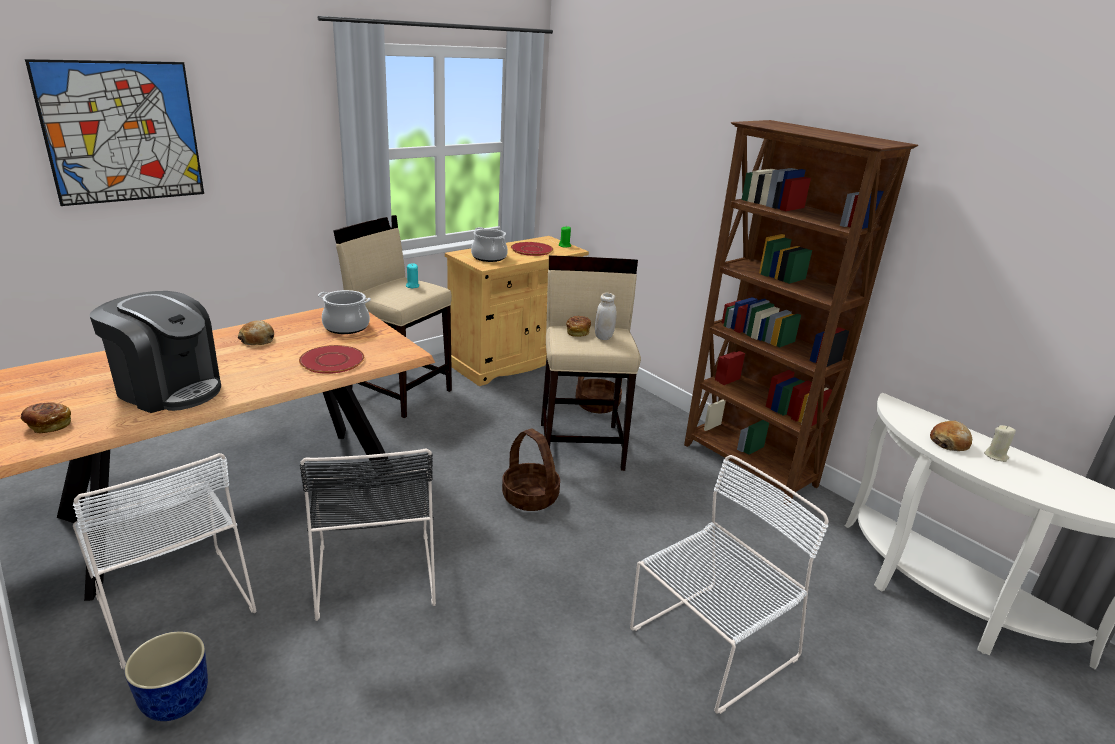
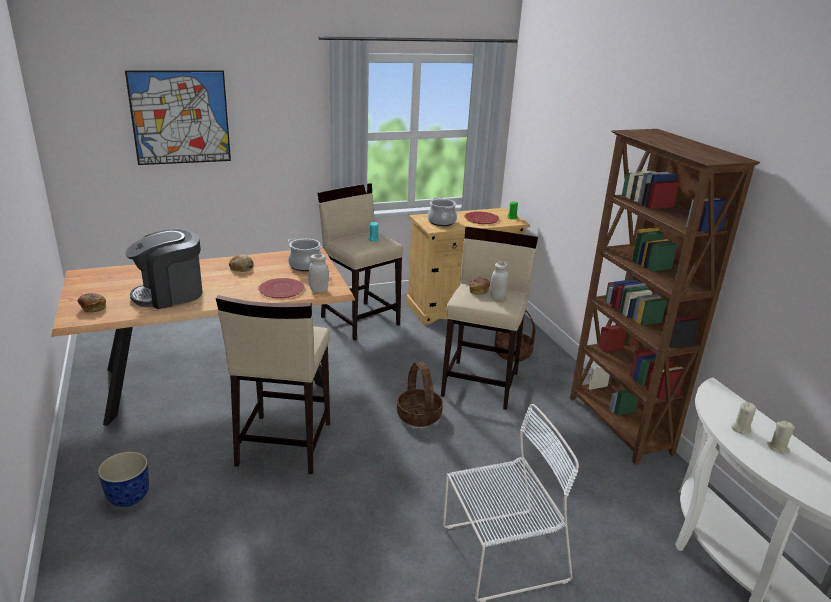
camera: 20 degrees right, 0 degrees up
(168, 389) = (170, 294): coffee machine -> coffee machine turned 105 degrees clockwise
(174, 599) = (152, 435): white chair -> none
(375, 570) = (283, 444): black chair -> beige stool
(384, 355) = (318, 290): none -> white jar
(949, 443) = (740, 429): bread -> beige candle

